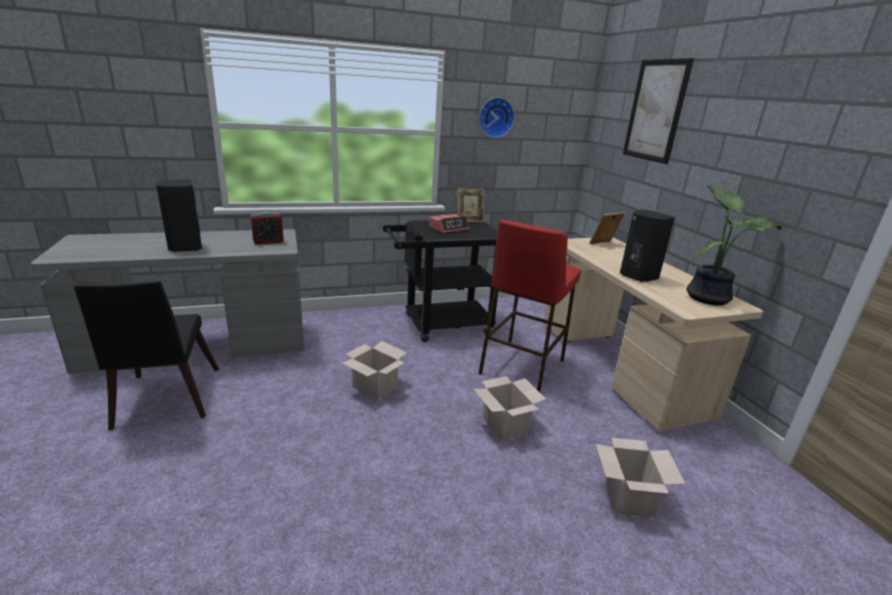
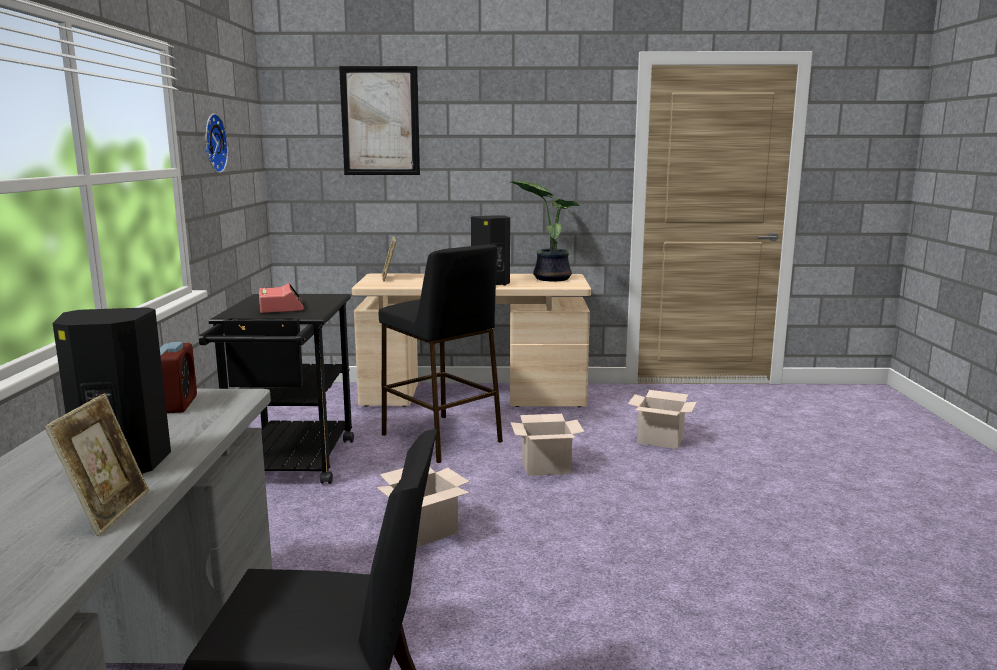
camera: 70 degrees left, 10 degrees down
(469, 220) = (255, 297): picture frame -> picture frame (108, 512)
(522, 367) = (442, 438): red stool -> black stool

